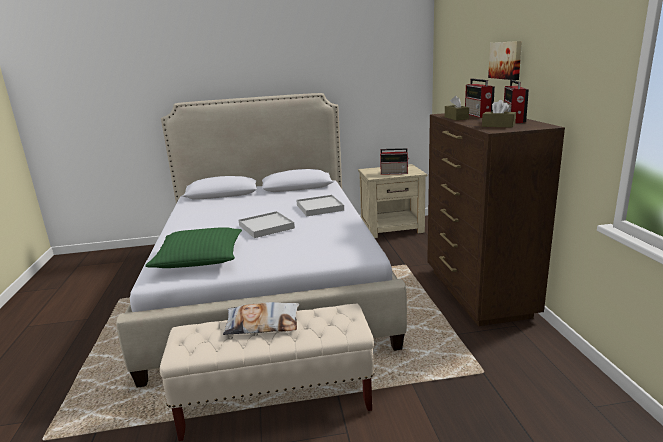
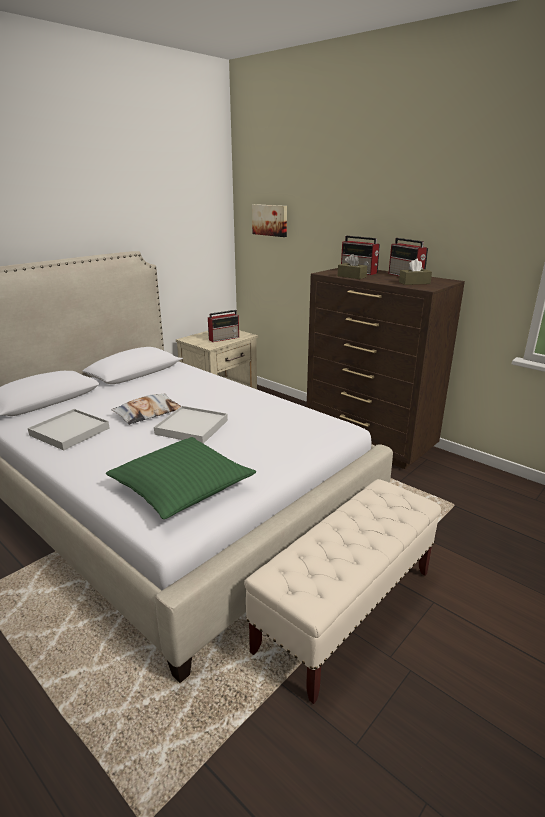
camera: 40 degrees left, 5 degrees up
(262, 324) = (338, 532): pillow -> pillow (148, 413)
(320, 208) = (210, 391): white tray -> white tray (70, 432)
(506, 60) = (372, 218): picture -> picture (270, 220)

